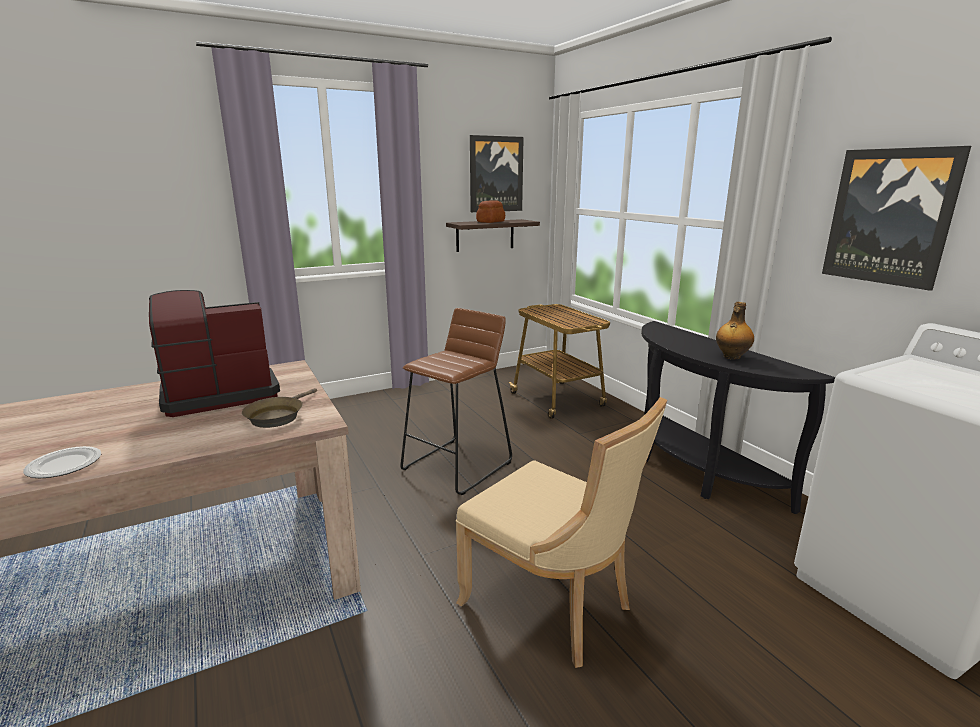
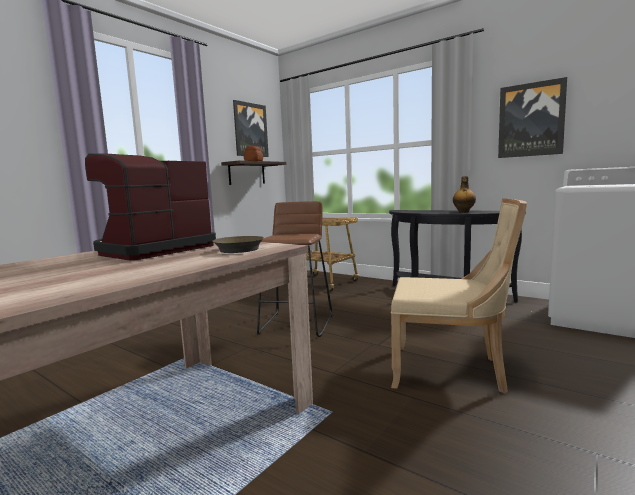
camera: 25 degrees left, 10 degrees down
(64, 465) = (85, 286): plate -> none

